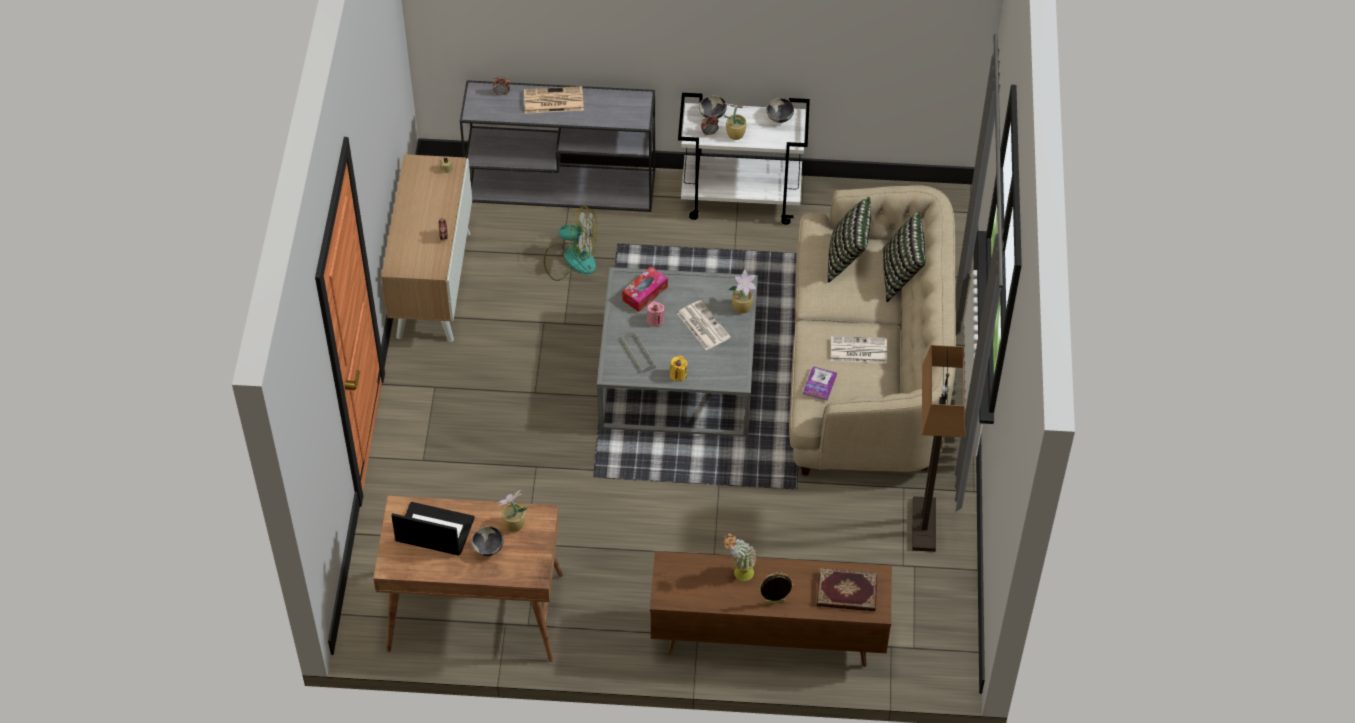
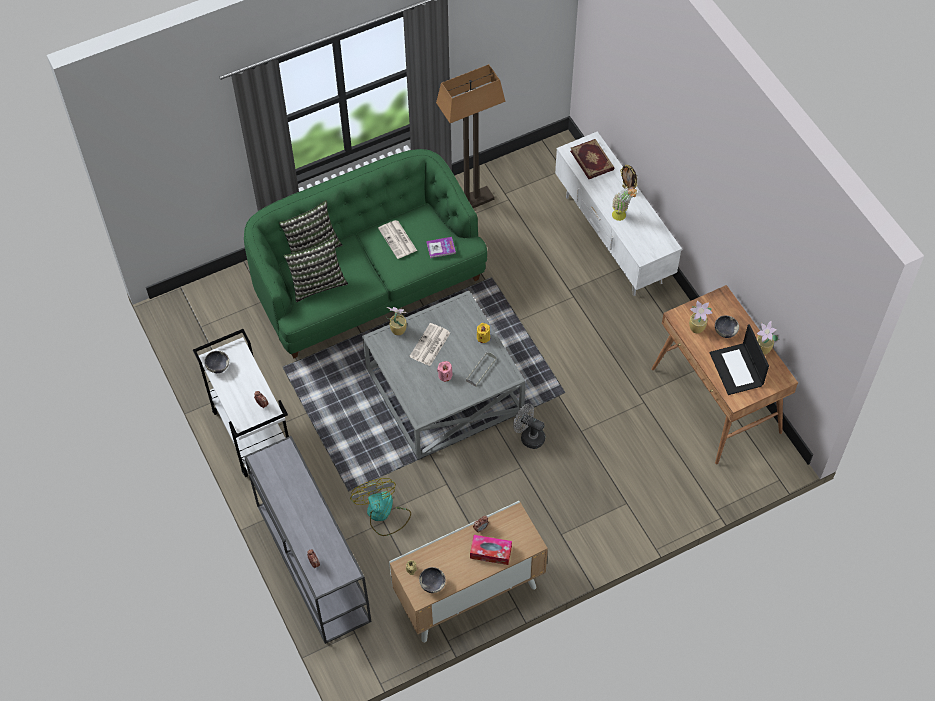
camera: 120 degrees left, 5 degrees up
(552, 101) = (300, 521): newspaper -> none
(565, 417) = (529, 436): none -> grey fan
(645, 293) = (425, 394): tissue box -> tissue box (491, 552)
(712, 115) = (241, 412): bowl -> bowl (432, 584)
(734, 134) = (253, 387): potted plant -> potted plant (763, 350)
(768, 639) = (612, 240): brown tv stand -> white tv stand
(866, 371) = (367, 284): beige sofa -> green sofa

